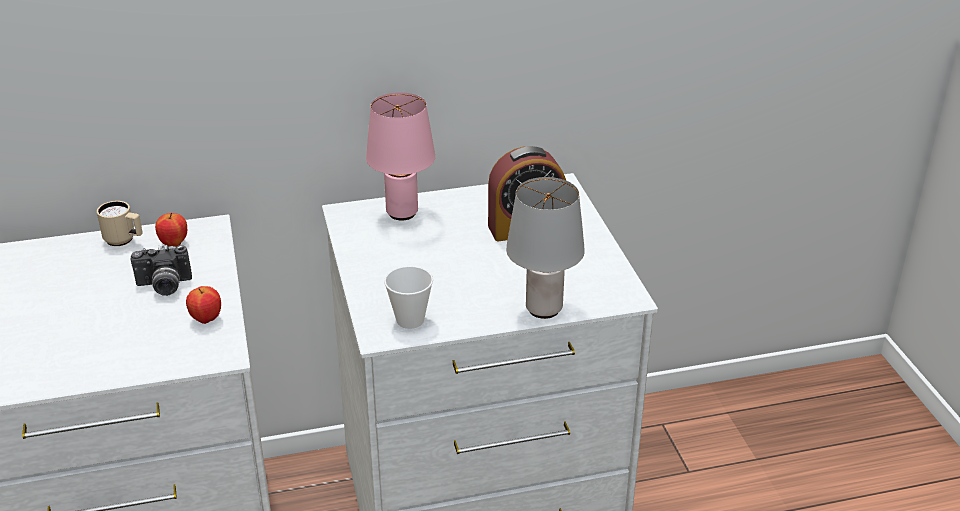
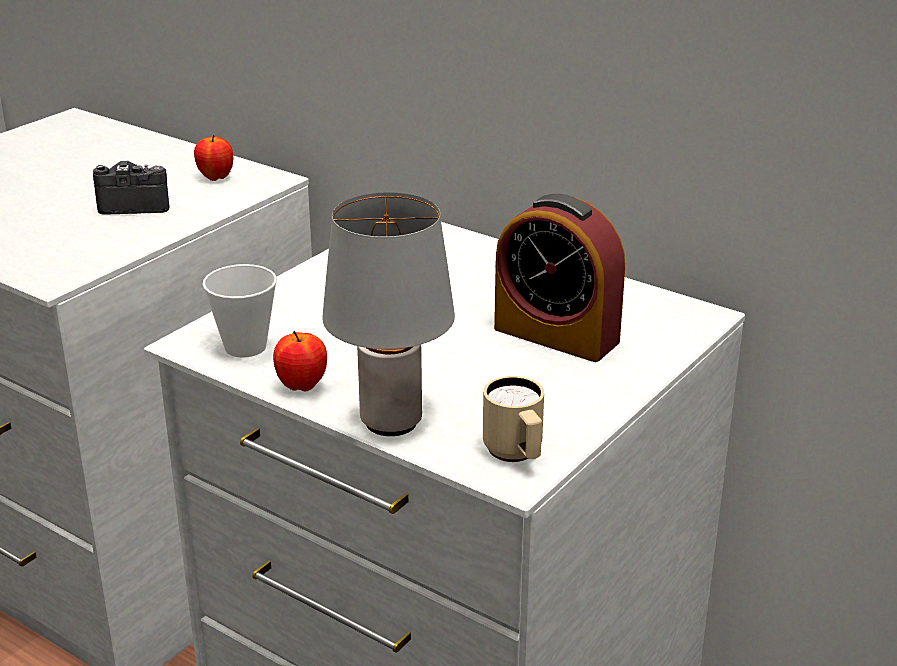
camera: 50 degrees right, 5 degrees down
(124, 240) = (188, 158): beige mug -> beige mug (516, 455)
(164, 286) = (135, 205): camera -> camera turned 135 degrees clockwise
(206, 319) = (104, 245): apple -> apple (302, 386)
(401, 212) = (457, 252): pink table lamp -> none

